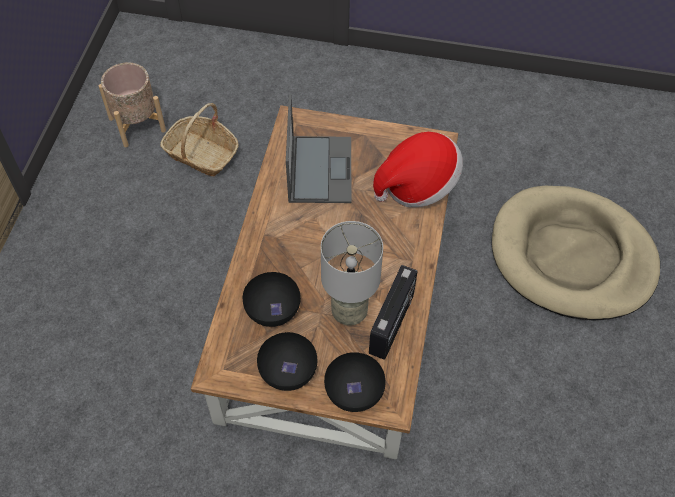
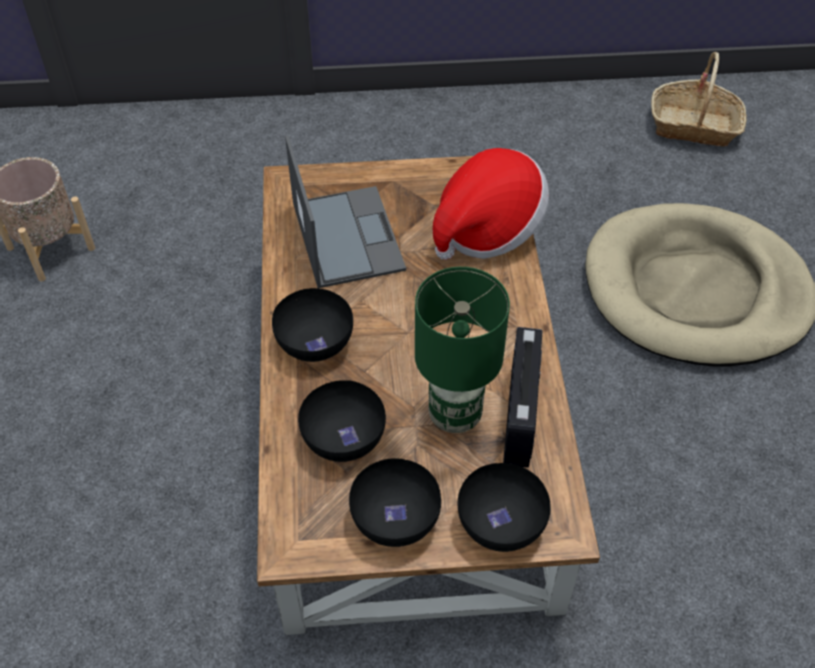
camera: 15 degrees left, 5 degrees down
(202, 154) = (156, 268): basket -> basket (694, 126)
(275, 239) = (315, 341): none -> black bowl
(350, 312) = (456, 415): grey table lamp -> green table lamp

